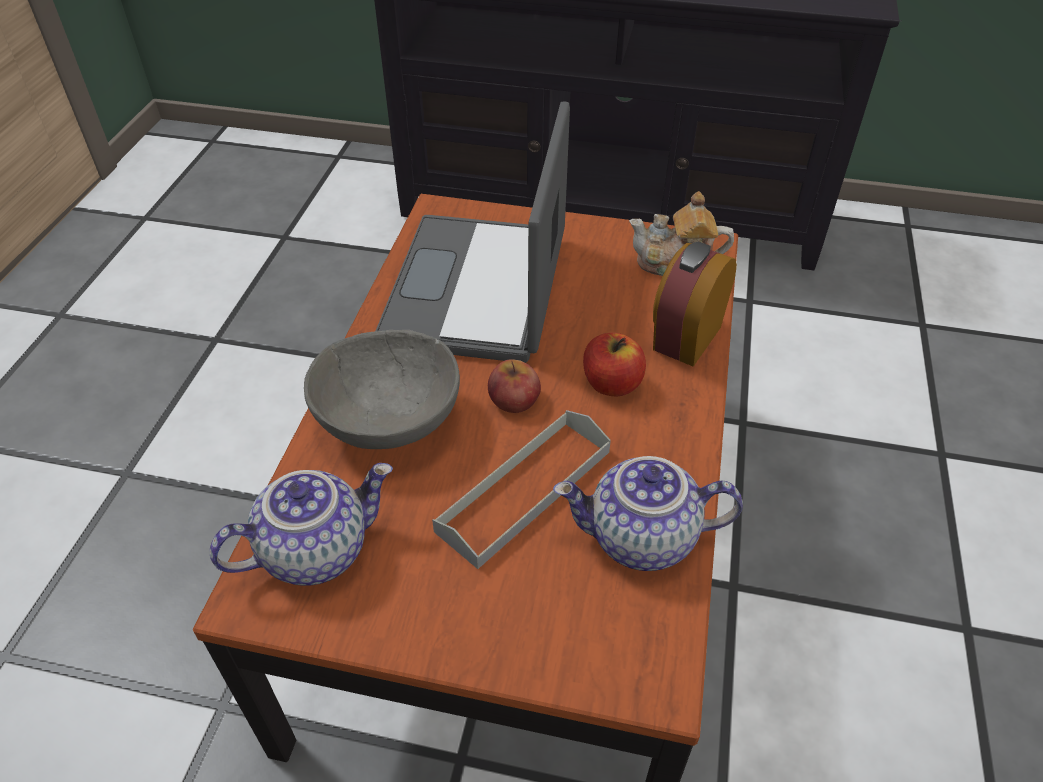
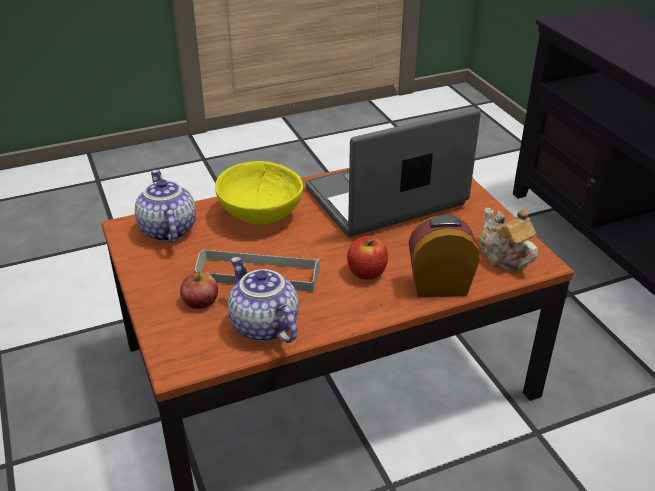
camera: 55 degrees right, 10 degrees down
(315, 548) = (166, 230): teapot -> teapot turned 135 degrees counterclockwise
(387, 421) = (259, 214): grey bowl -> yellow bowl
(514, 399) = (317, 245): apple -> apple (200, 300)

